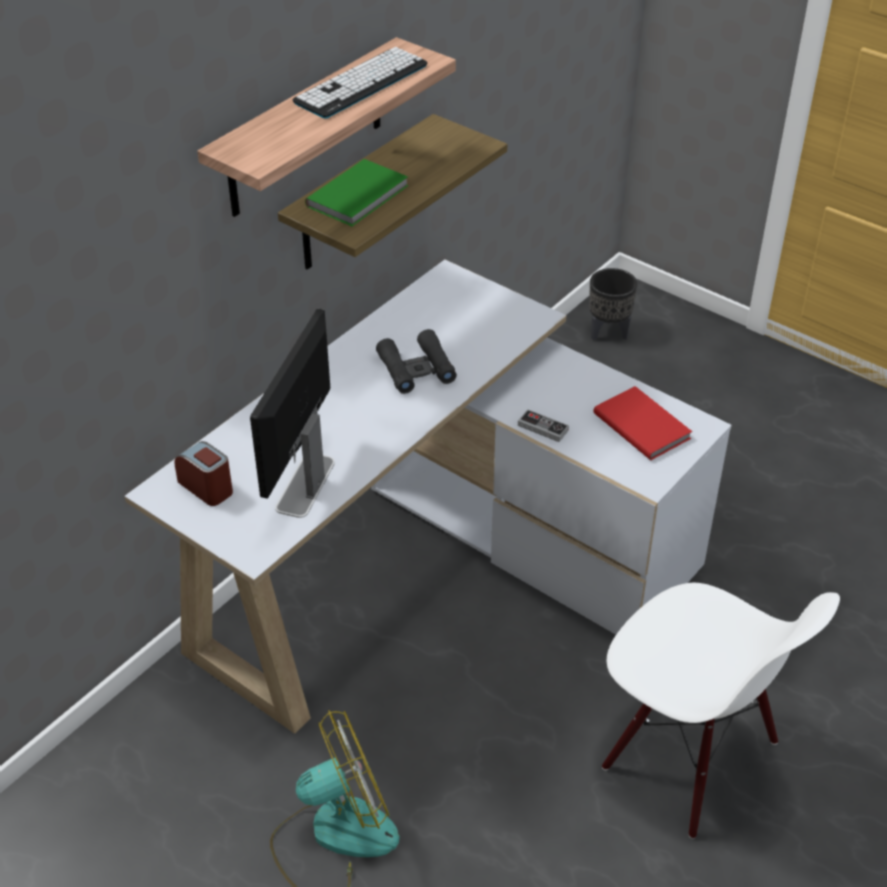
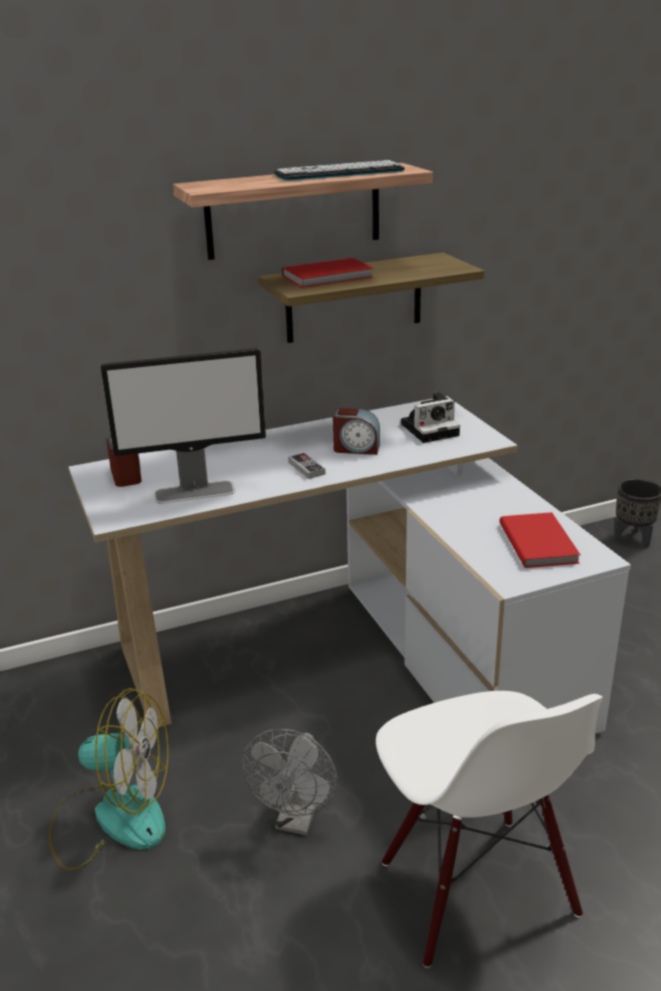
camera: 30 degrees right, 15 degrees down
(305, 485) = (195, 492): monitor -> monitor turned 150 degrees counterclockwise
(360, 196) = (329, 277): green book -> red book
(416, 369) = (356, 448): black binoculars -> alarm clock
(468, 316) = (431, 429): none -> camera
(504, 762) = (297, 820): none -> grey fan
(543, 428) = (444, 522): game controller -> game controller (306, 468)

